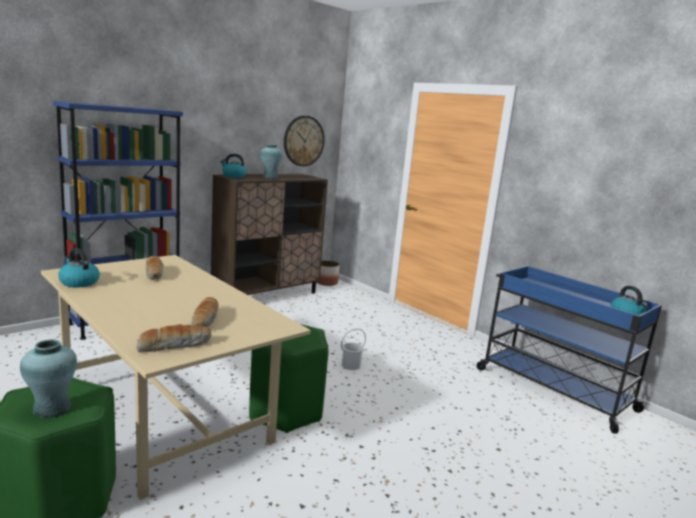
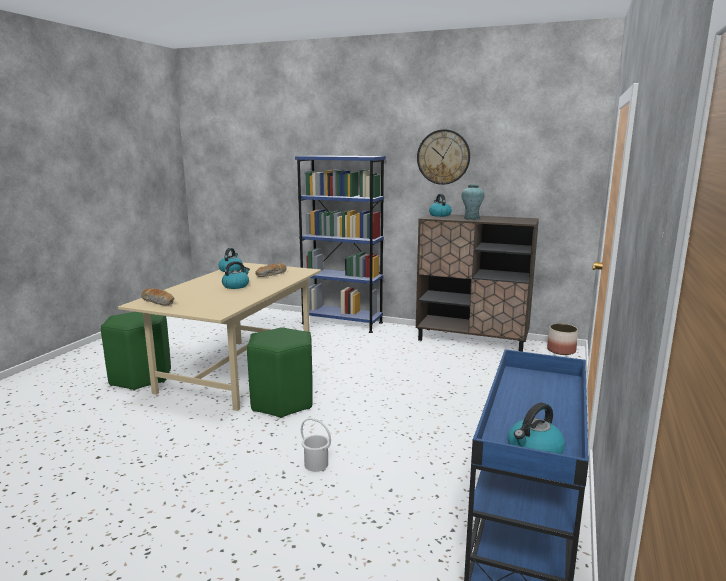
camera: 65 degrees right, 0 degrees up
(52, 409) = (126, 320): turquoise vase -> none
(173, 296) = (236, 286): none -> kettle
(205, 320) = (204, 299): bread -> none
(303, 141) = (543, 181): wall clock -> wall clock (443, 157)
(351, 365) = (391, 407): white bucket -> white bucket (316, 465)

